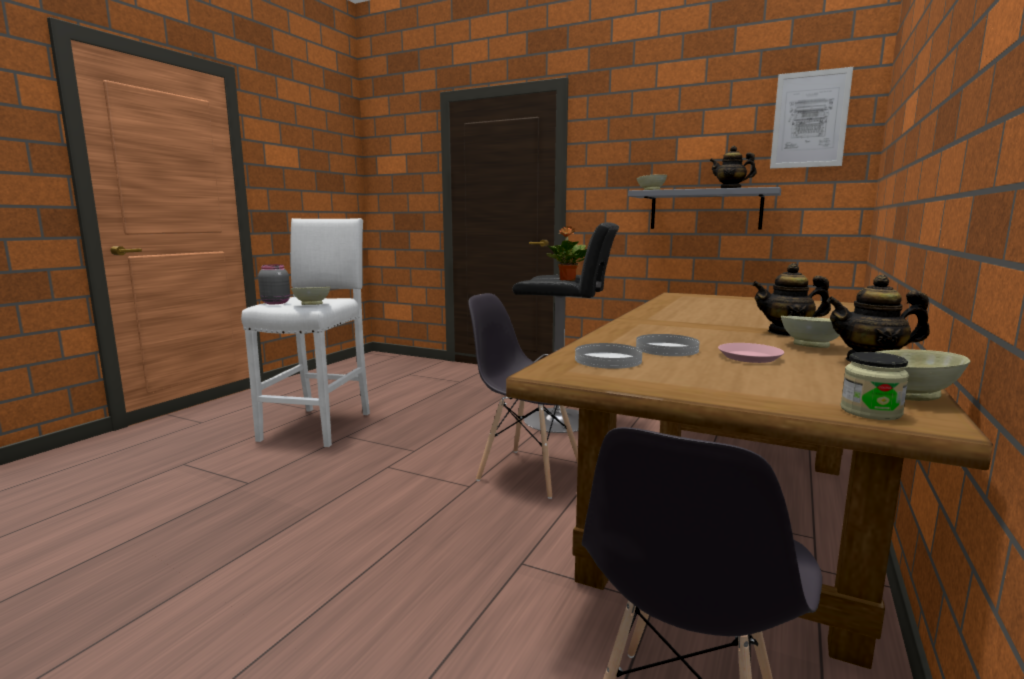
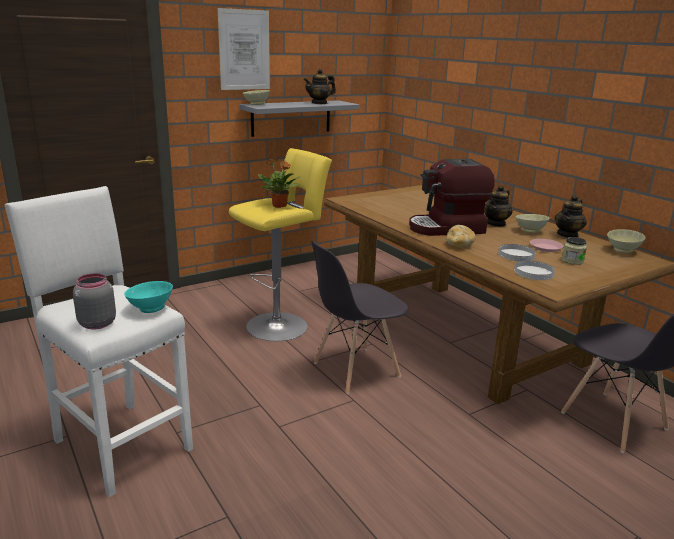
camera: 60 degrees left, 10 degrees up
(312, 304) = (150, 308): beige bowl -> turquoise bowl
(563, 420) = (280, 325): black stool -> yellow stool
(637, 330) = (459, 244): none -> bread
(689, 322) = (447, 228): none -> coffee machine
(809, 120) = (352, 48): picture -> picture (244, 50)
(870, 411) = (641, 263): jar -> jar (572, 261)

